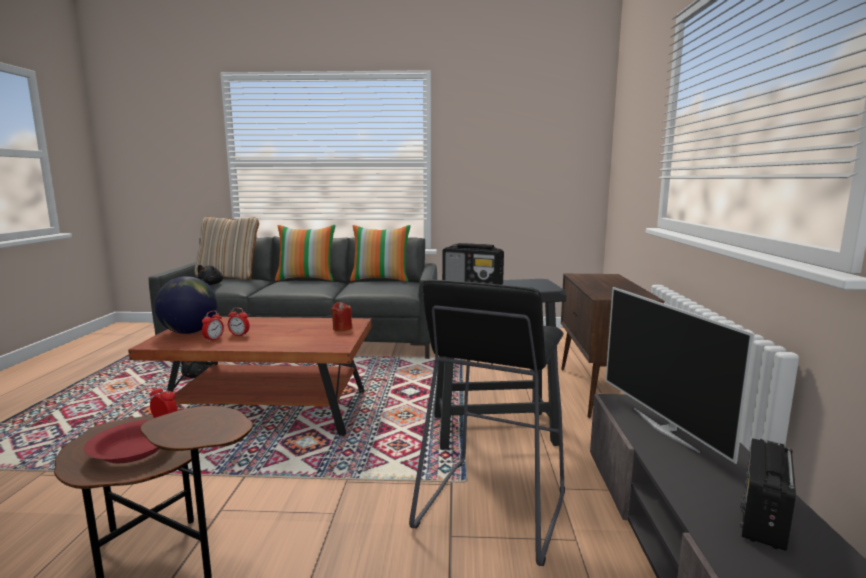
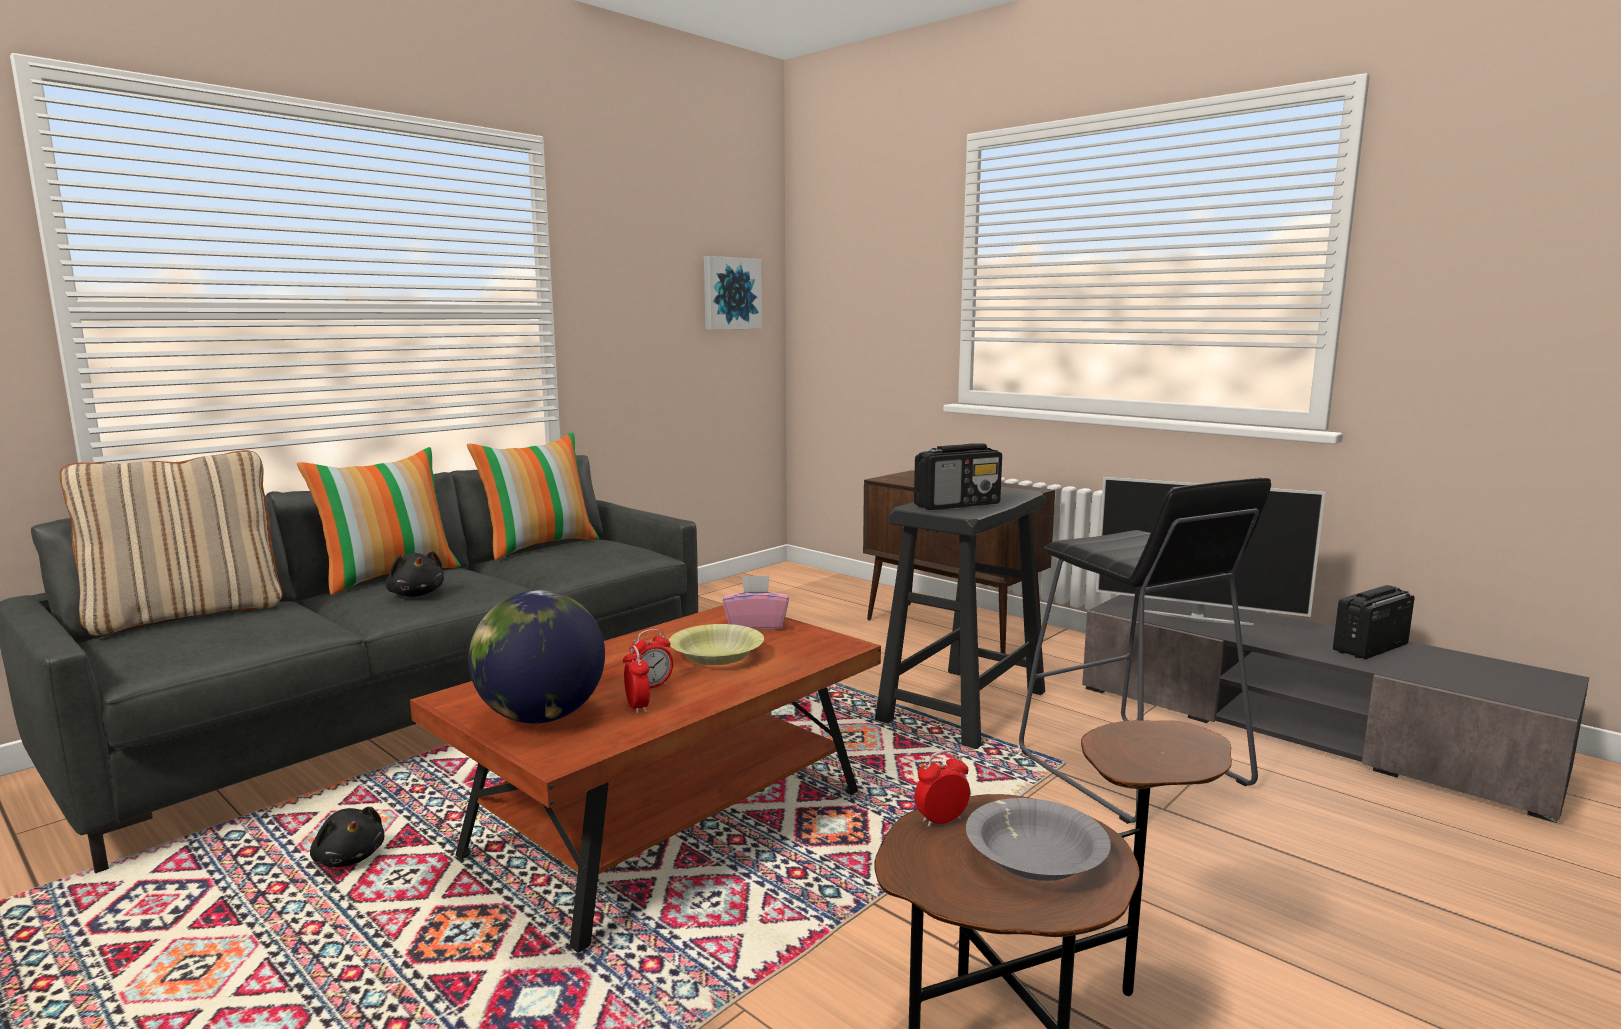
camera: 50 degrees left, 0 degrees up
(134, 451) = (1035, 857): red bowl -> grey bowl
(211, 284) = (220, 636): black plush toy -> black plush toy (416, 594)
(289, 334) = (717, 656): none -> yellow bowl
(342, 328) = (756, 625): red candle -> pink tissue box
(559, 150) = (730, 293): none -> picture
(763, 518) = (1369, 648): radio -> radio turned 75 degrees clockwise

